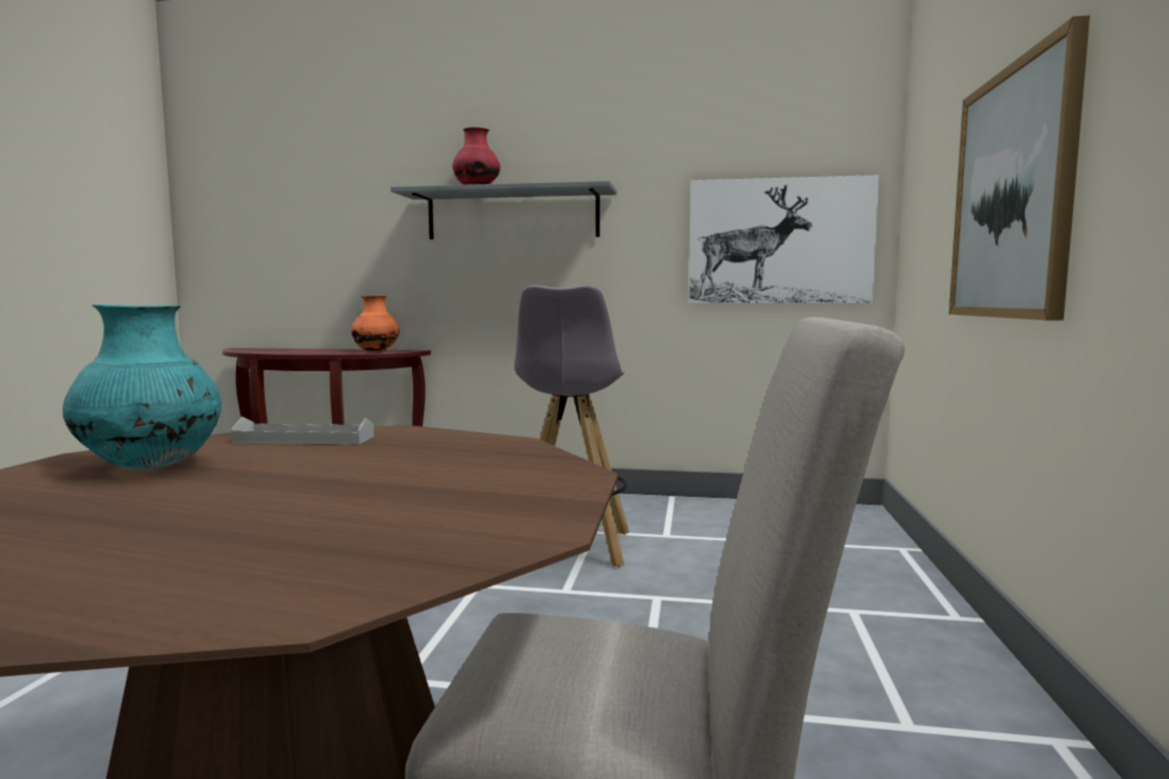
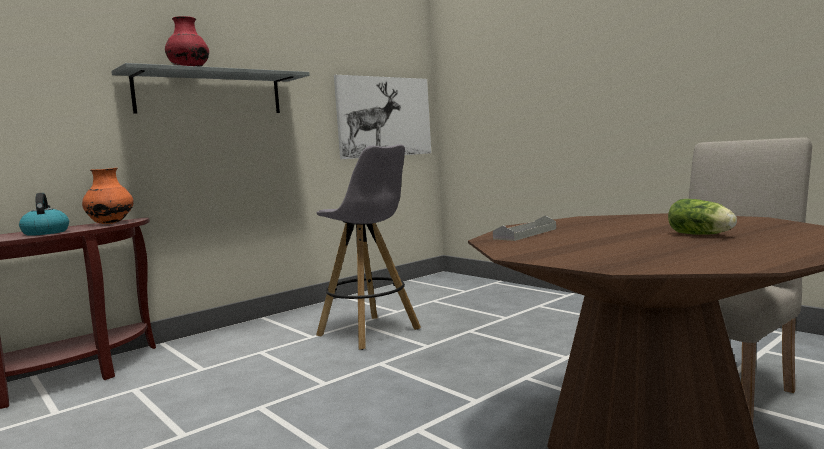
camera: 50 degrees left, 0 degrees up
(151, 467) = (573, 246): turquoise vase -> none
(255, 515) = (702, 235): none -> lettuce
(314, 352) = (45, 233): none -> kettle
(1012, 193) = (567, 95): picture -> none

